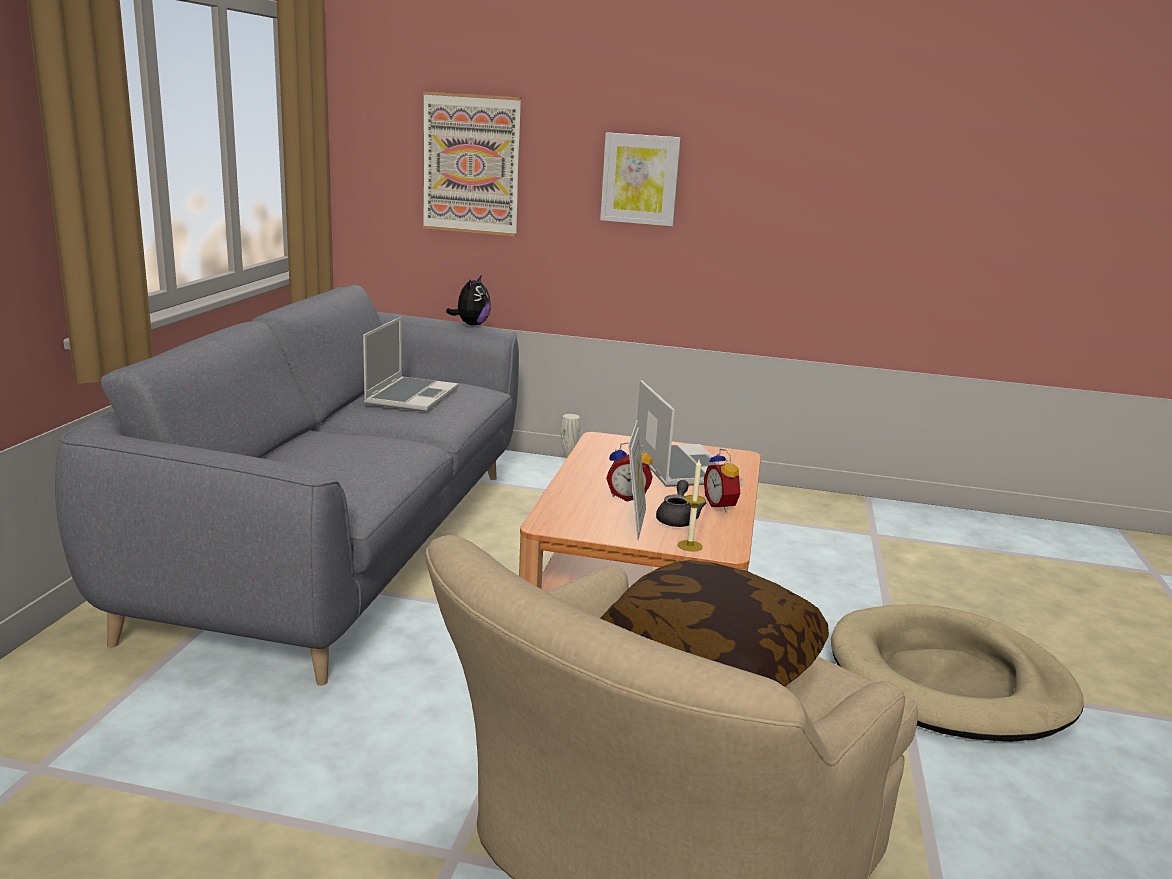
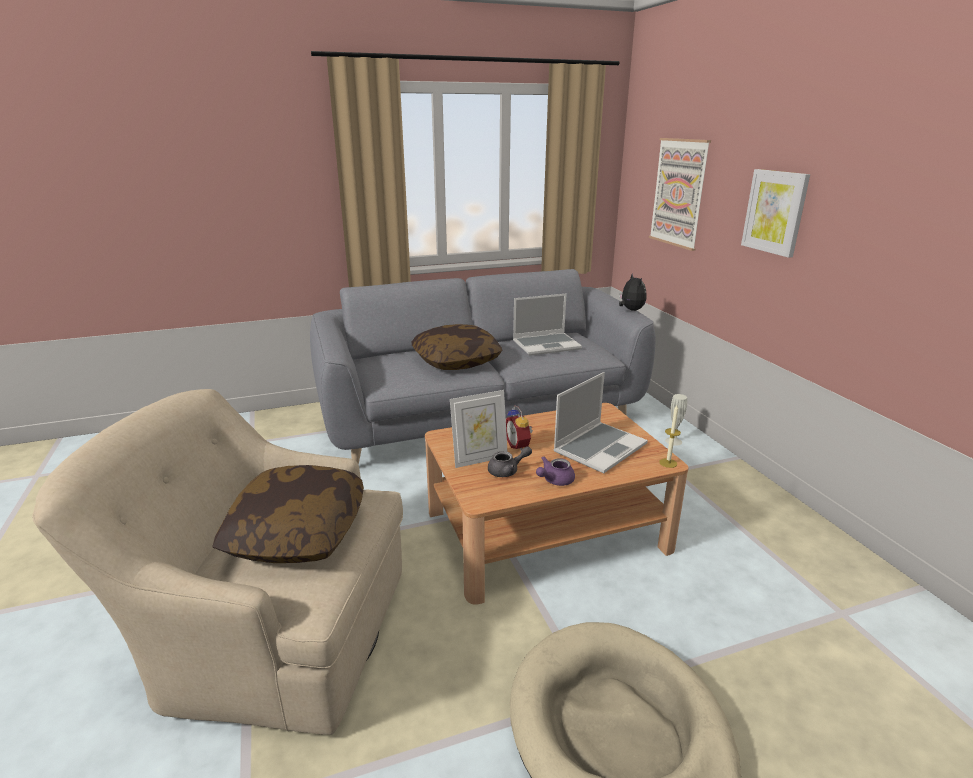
camera: 60 degrees right, 5 degrees up
(359, 447) = (456, 361): none -> pillow
(471, 325) = (630, 310): plush toy -> plush toy turned 90 degrees counterclockwise
(690, 546) = (469, 487): candle -> candle (668, 463)
(722, 506) = (554, 480): alarm clock -> purple teapot

